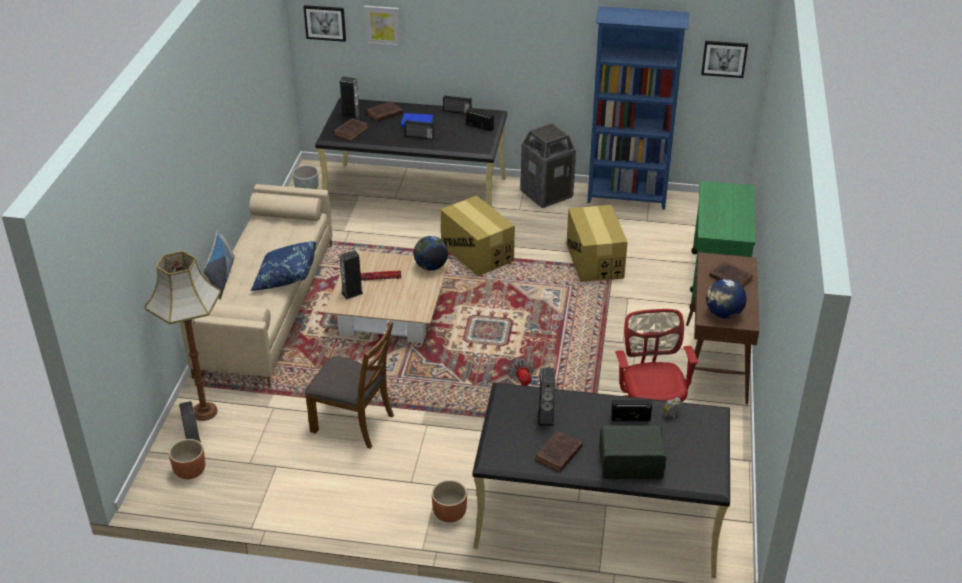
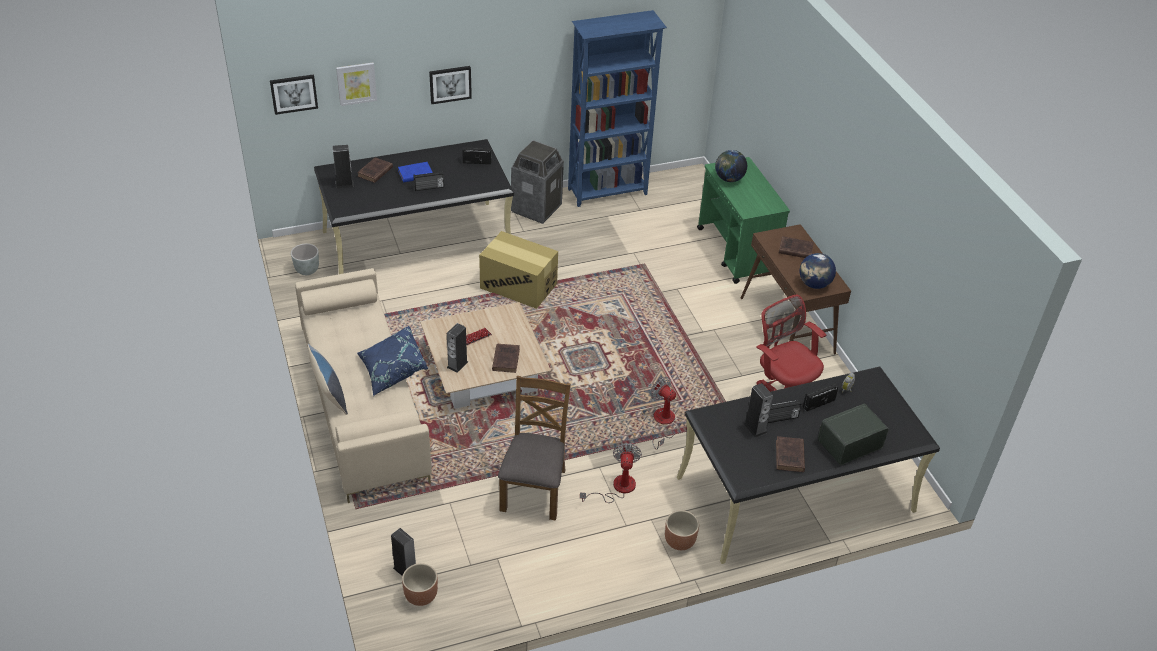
camera: 30 degrees left, 5 degrees up
(203, 412) = (386, 532): floor lamp -> none
(351, 131) = (358, 199): brown book -> brown book (506, 359)
(353, 422) = (534, 489): brown chair -> brown chair turned 75 degrees counterclockwise
(428, 448) = (617, 488): none -> fan
(431, 267) = (509, 315): globe -> globe (729, 179)
(457, 111) = (443, 151): radio -> radio (780, 418)
(594, 261) = (625, 262): cardboard box -> none
(724, 58) = (683, 45): picture -> picture (450, 84)

